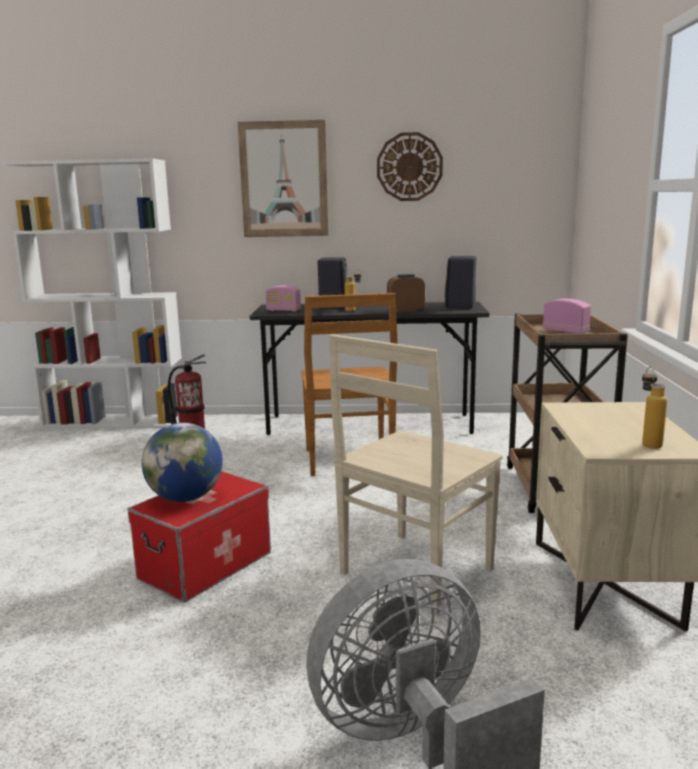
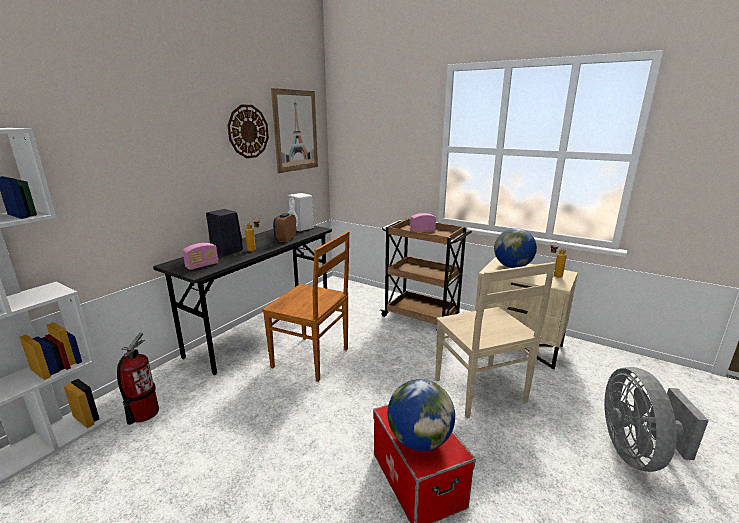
camera: 60 degrees left, 5 degrees up
(284, 179) = (155, 145): picture -> picture (295, 131)
(460, 306) = (301, 228): black speaker -> white speaker
(623, 415) = (512, 266): none -> globe

